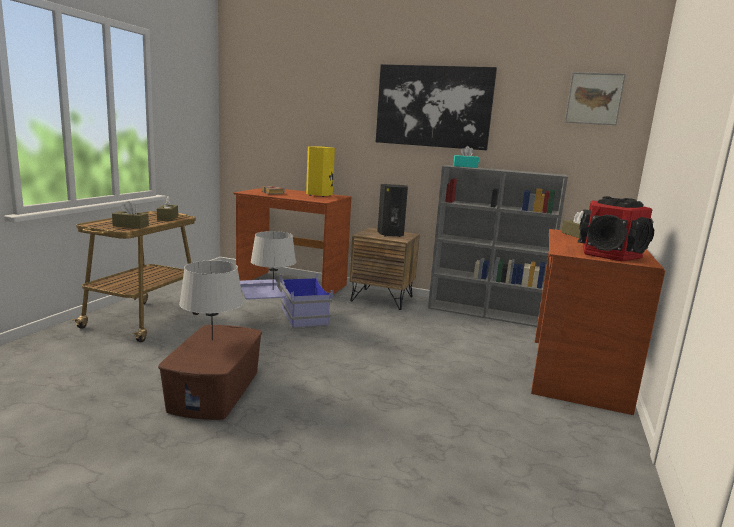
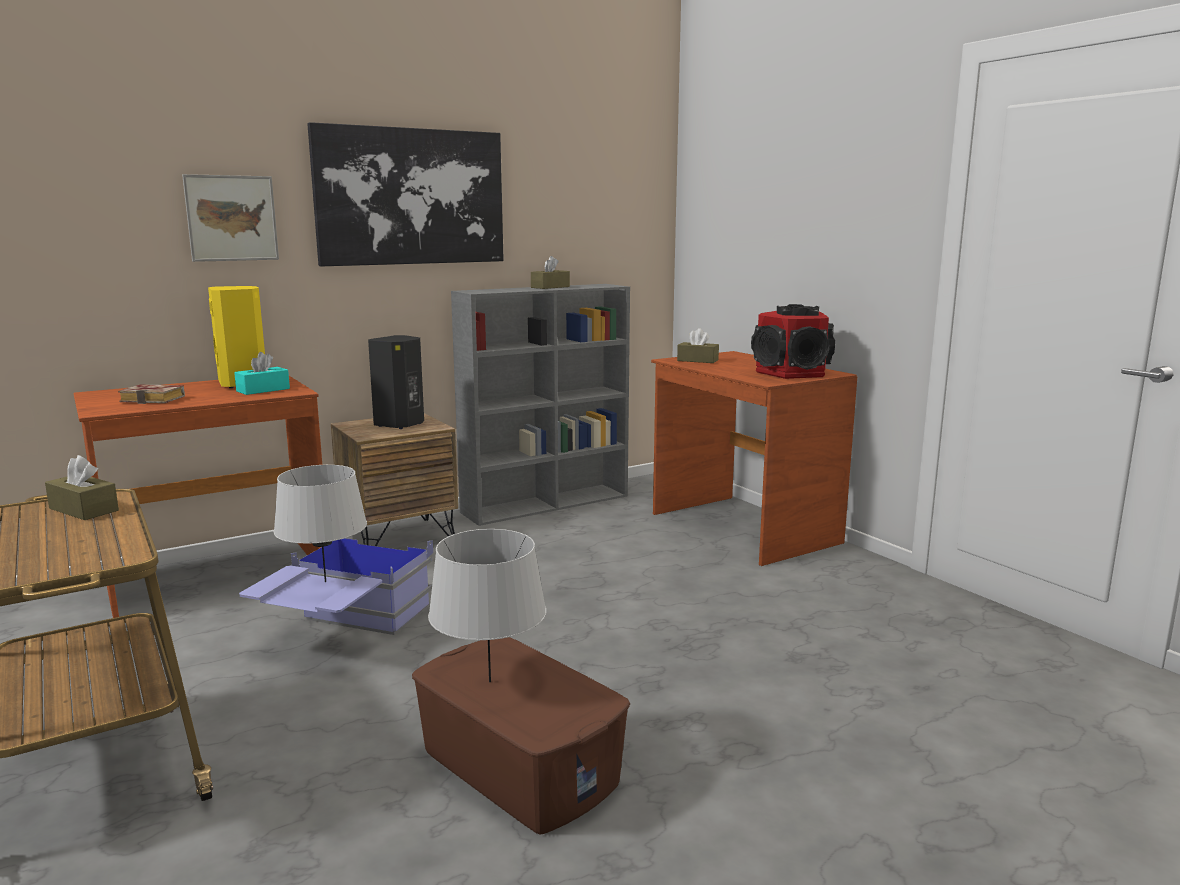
camera: 50 degrees left, 0 degrees up
(130, 226) = (105, 547): brown tissue box -> brown tissue box (550, 287)
(465, 166) = (487, 290): turquoise tissue box -> turquoise tissue box (263, 390)
(594, 98) = (618, 178): picture -> picture (231, 218)

